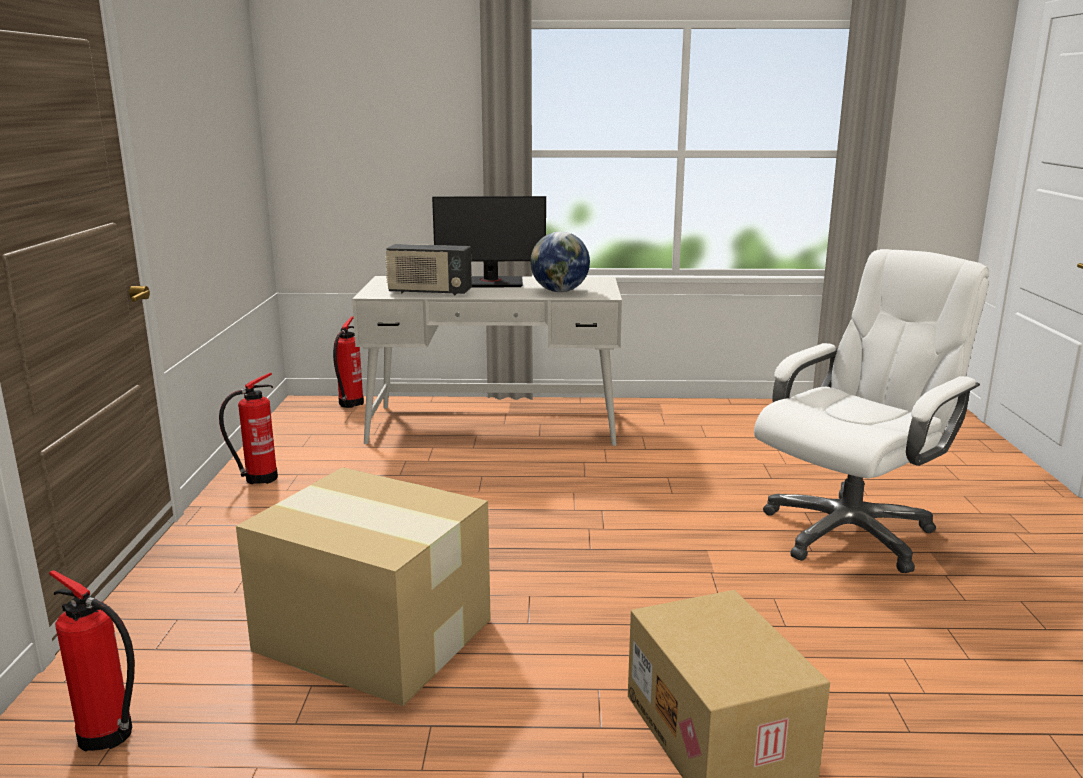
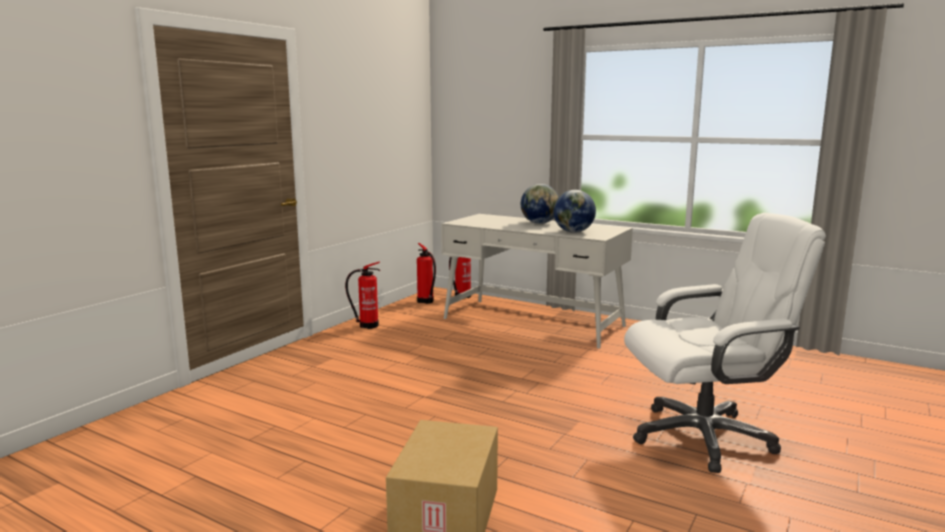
camera: 30 degrees right, 5 degrees down
(108, 737) = (173, 420): fire extinguisher -> fire extinguisher (426, 301)
(372, 633) = (330, 411): cardboard box -> none
(429, 292) = (491, 224): radio -> none
(491, 283) = (539, 223): monitor -> globe

